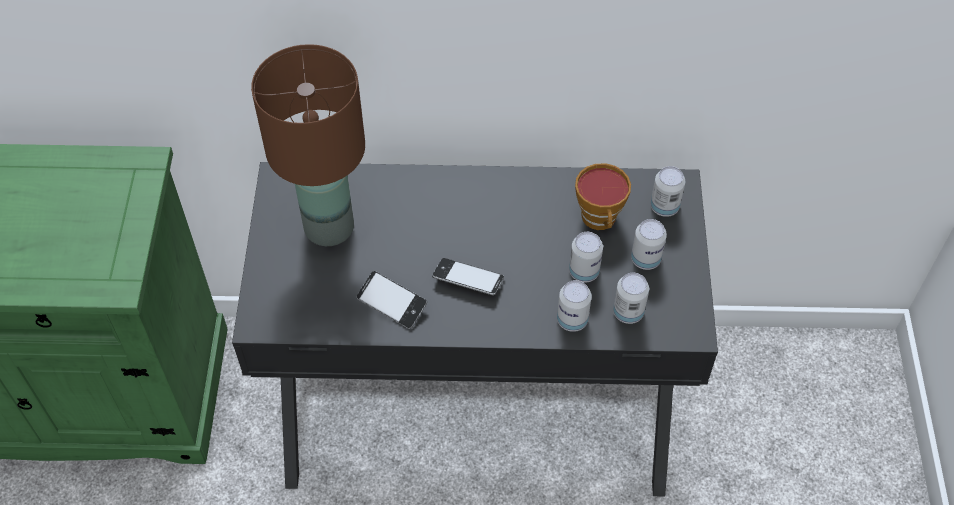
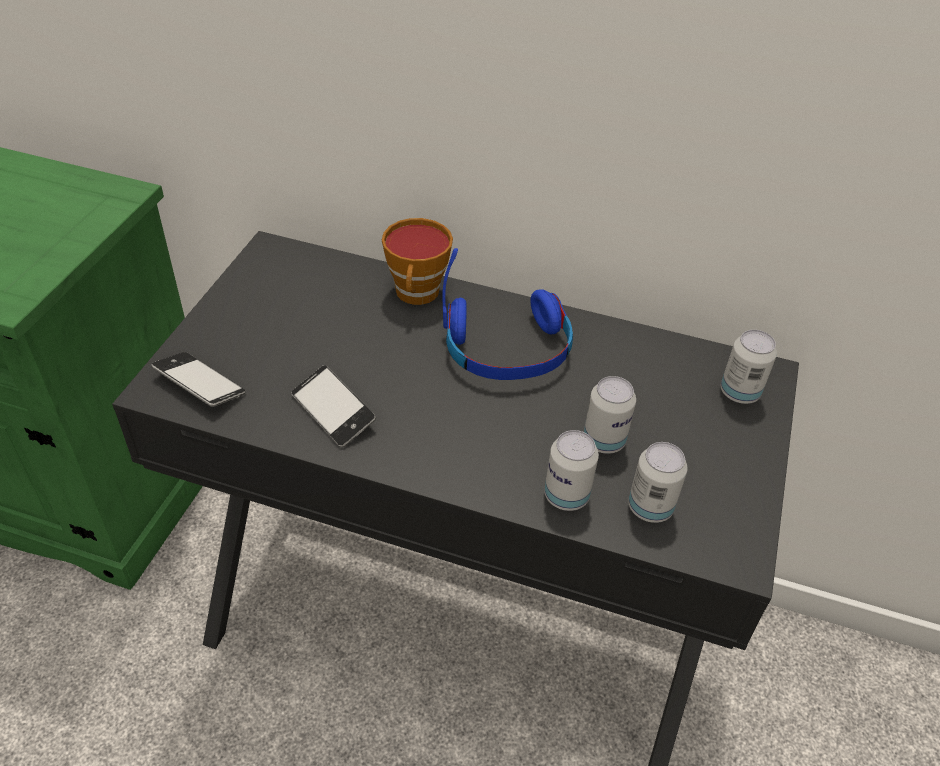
camera: 15 degrees right, 10 degrees down
(330, 226) = (302, 310): brown table lamp -> none
(468, 280) = (444, 410): phone -> phone (199, 385)
(493, 217) = (507, 349): none -> blue headphones
(600, 220) = (647, 386): cup -> cup (417, 294)
(645, 259) = (695, 447): can -> none

